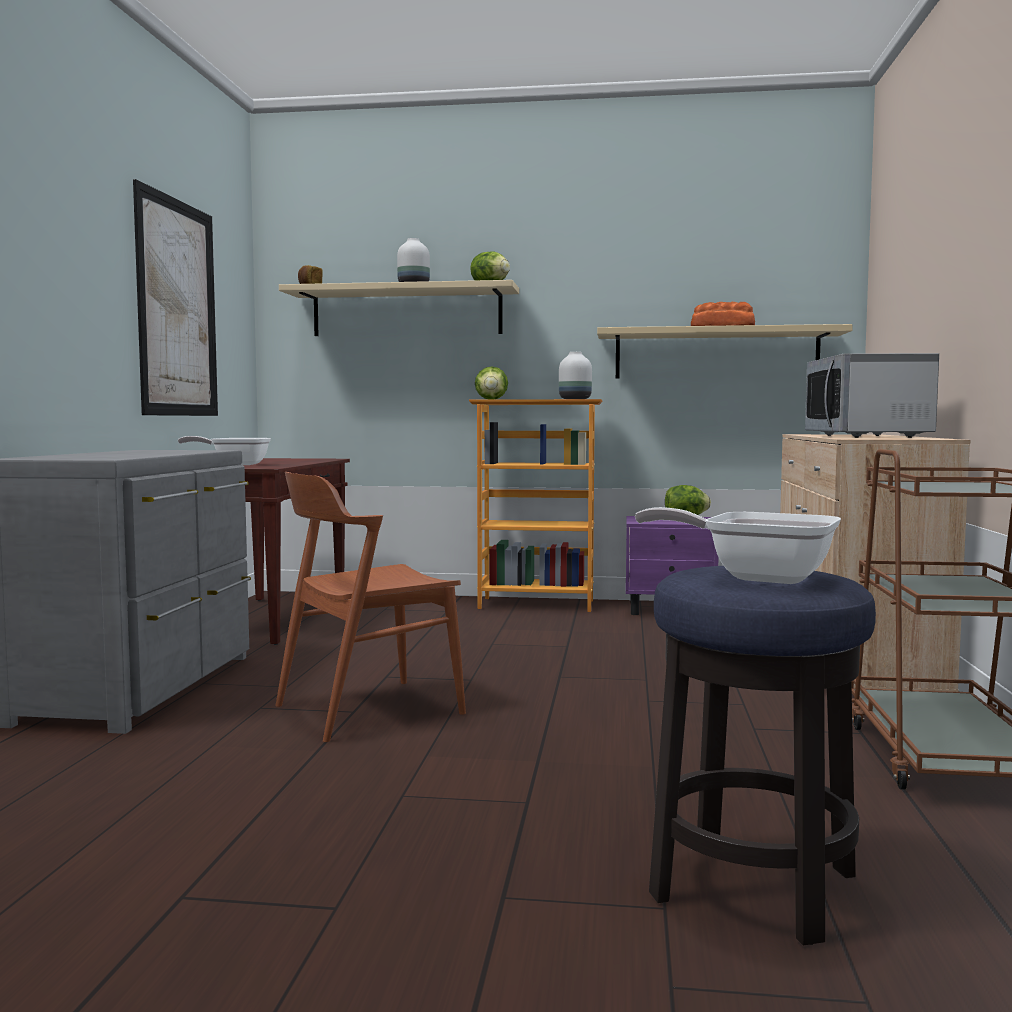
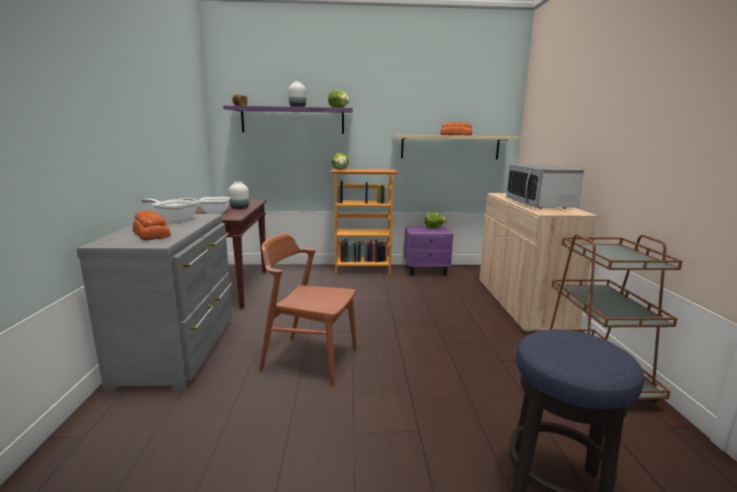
camera: 10 degrees left, 10 degrees up
(104, 455) = (151, 234): none -> bread
(178, 308) = (171, 125): picture -> none
(368, 709) = (310, 359): brown chair -> brown chair turned 60 degrees clockwise
(407, 312) = (293, 120): beige shelf -> purple shelf
(575, 399) = (383, 170): white vase -> white vase (240, 208)
(756, 577) = (578, 353): frying pan -> frying pan (174, 219)

